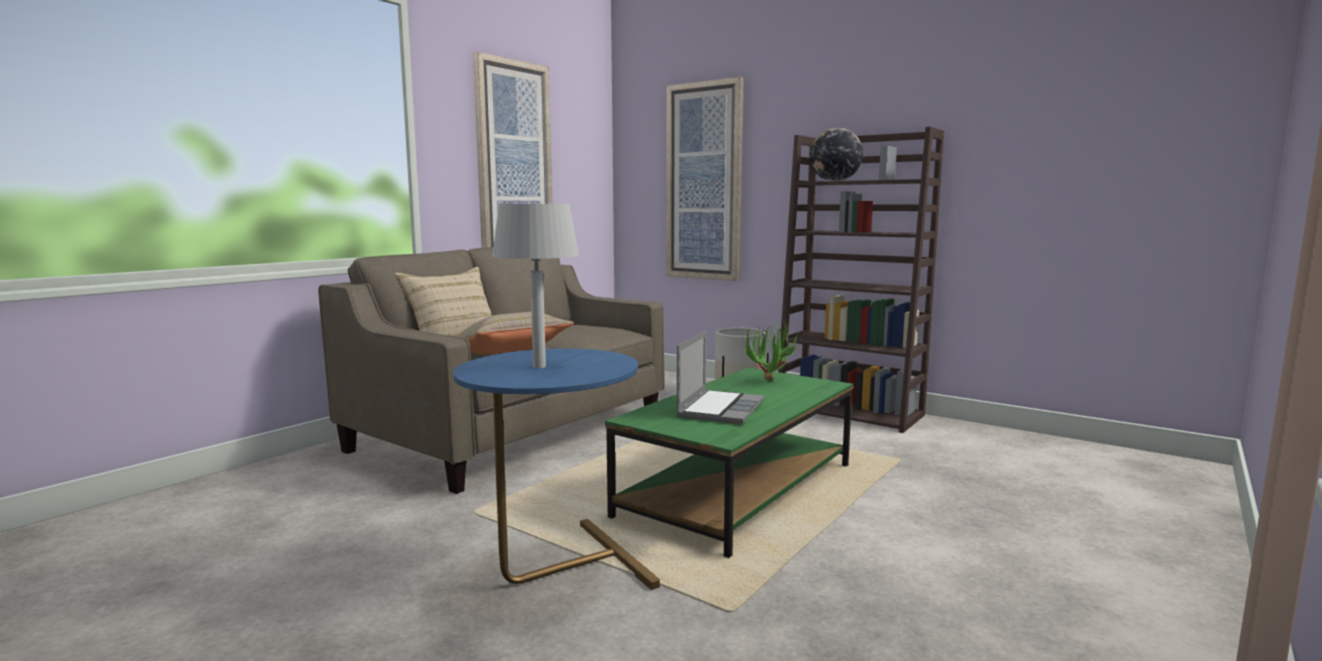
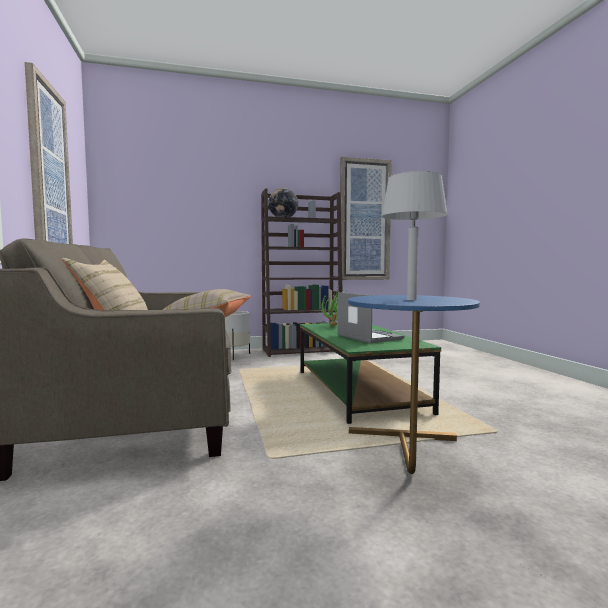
camera: 50 degrees left, 5 degrees down
(704, 182) = (180, 215): picture -> picture (364, 220)

